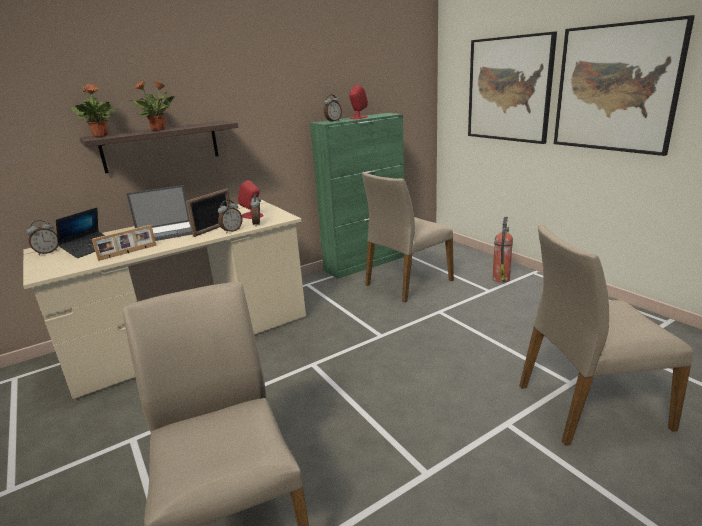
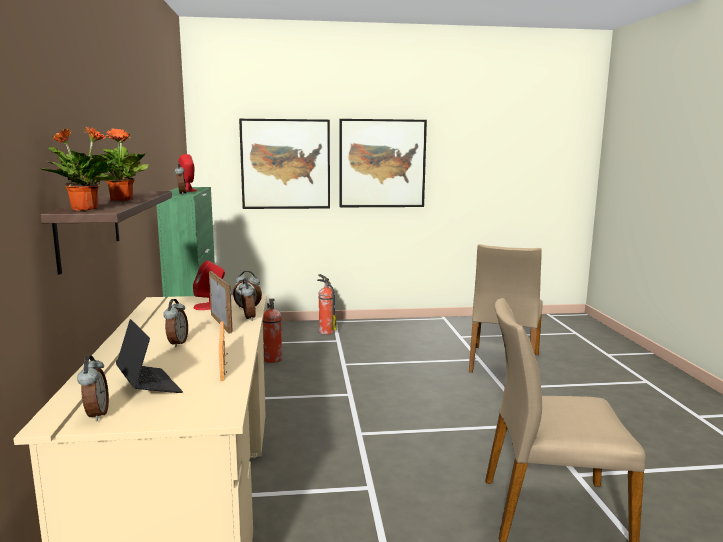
camera: 65 degrees left, 10 degrees down
(166, 232) = (177, 343): laptop -> alarm clock
(407, 282) = (273, 360): beige chair -> fire extinguisher

